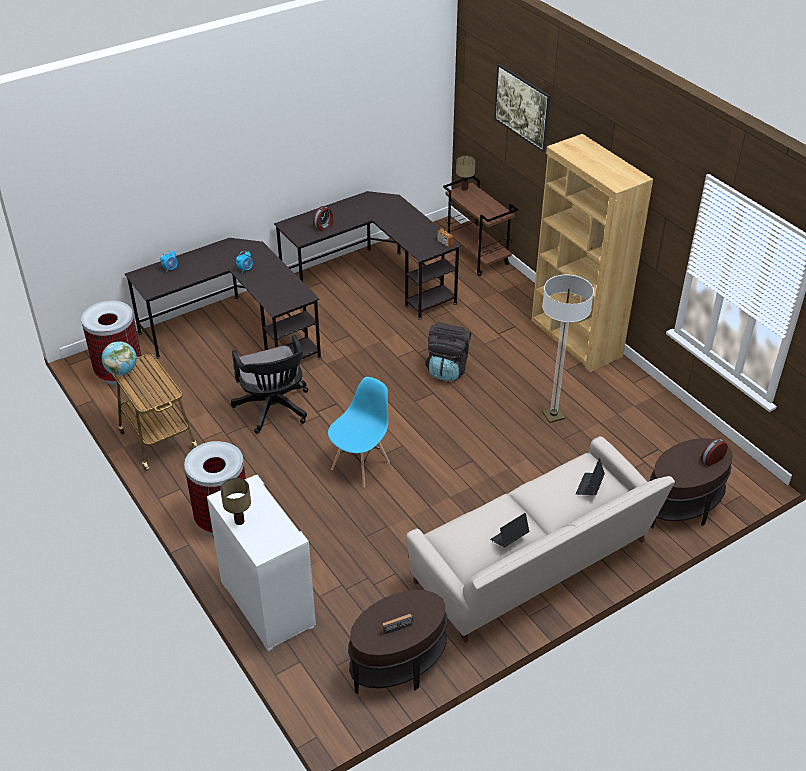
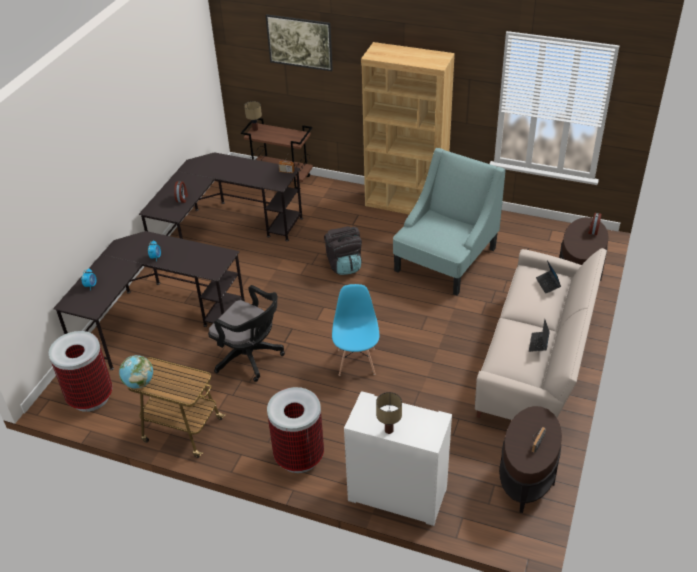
camera: 35 degrees left, 0 degrees up
(553, 415) = (445, 260): floor lamp -> turquoise armchair

